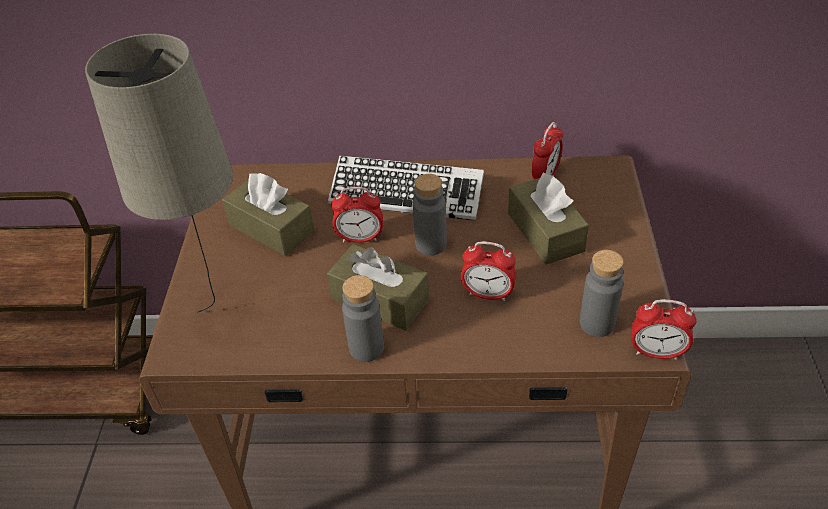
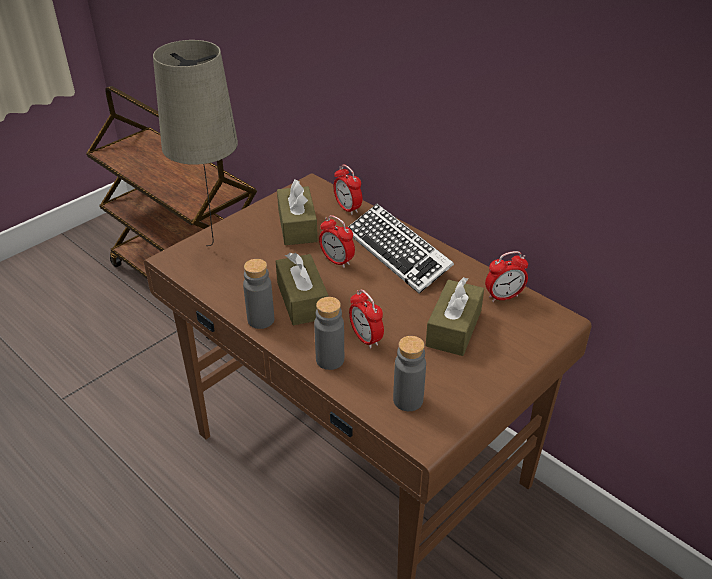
camera: 40 degrees right, 5 degrees down
(431, 244) = (372, 290): grey bottle -> grey bottle (330, 360)
(656, 352) = (421, 443): alarm clock -> alarm clock (347, 208)

